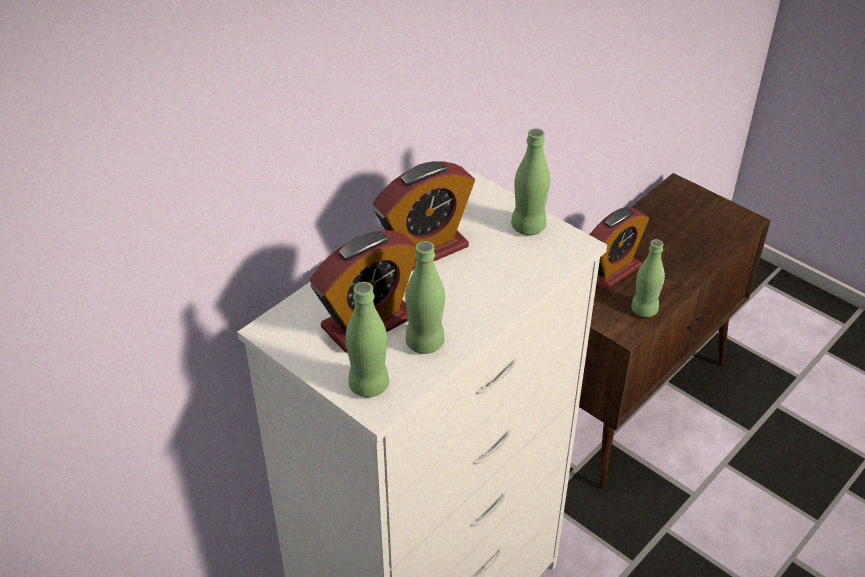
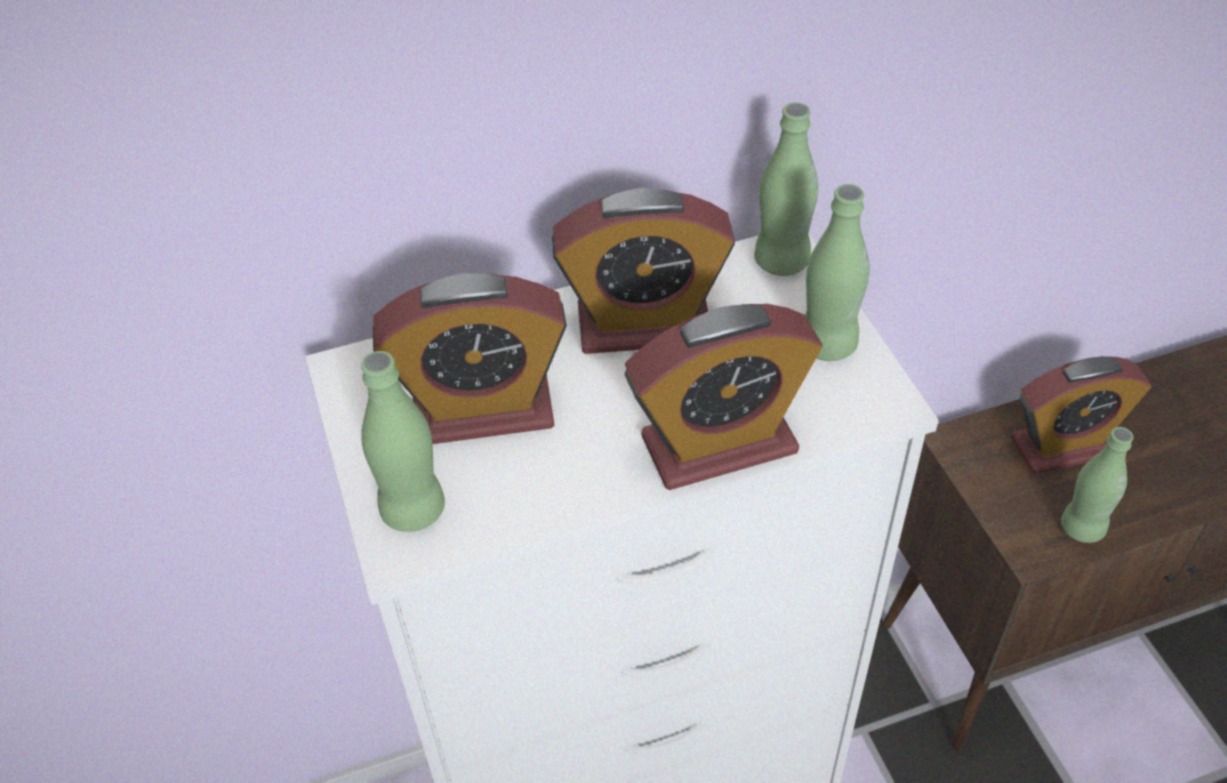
camera: 30 degrees right, 5 degrees up
(425, 343) = (539, 475): green bottle -> green bottle (781, 261)
(508, 294) = (719, 445): none -> alarm clock

